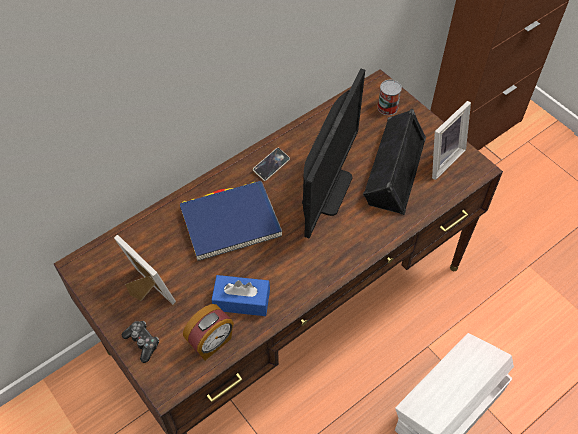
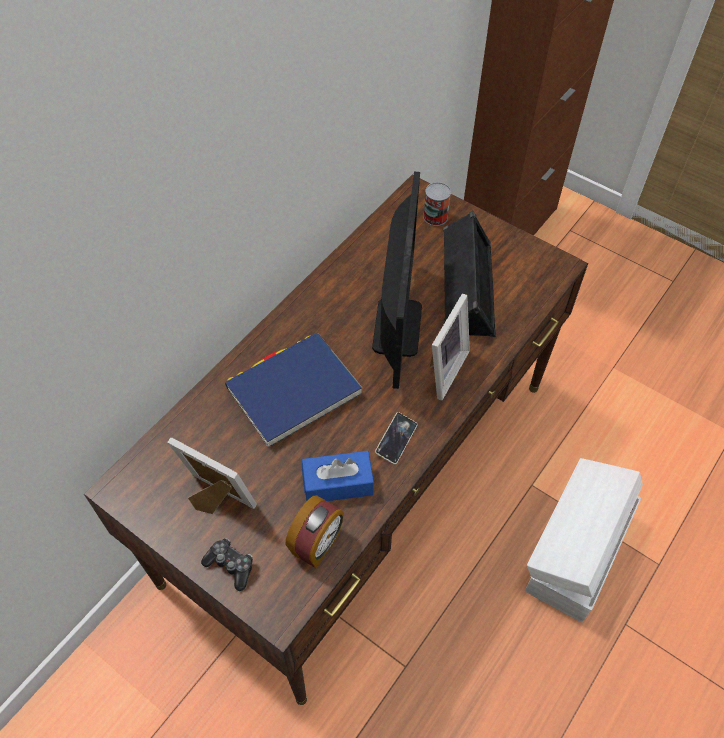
camera: 15 degrees left, 0 degrees up
(271, 166) = (321, 312): phone -> phone (396, 440)
(441, 159) = (515, 263): picture frame -> picture frame (441, 369)

